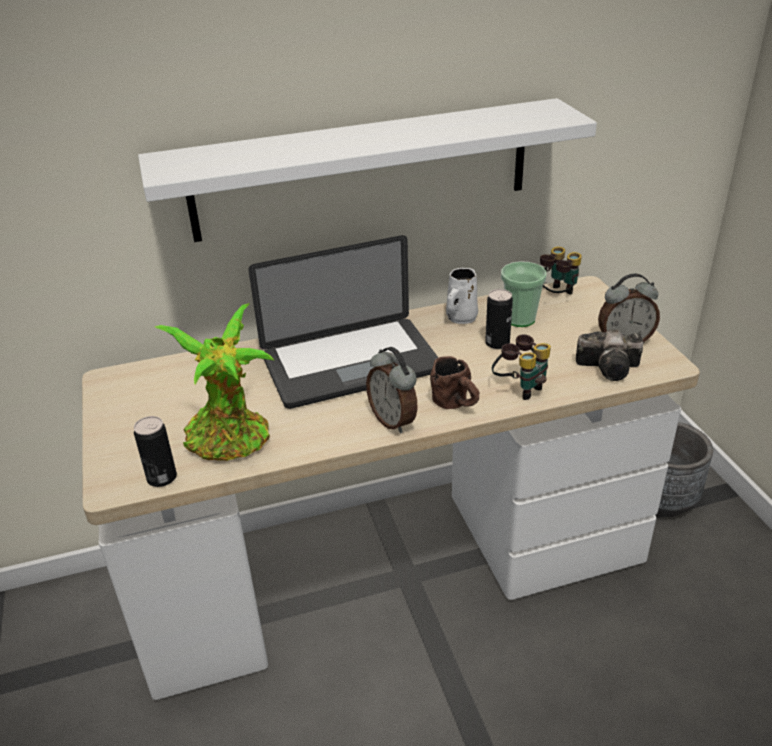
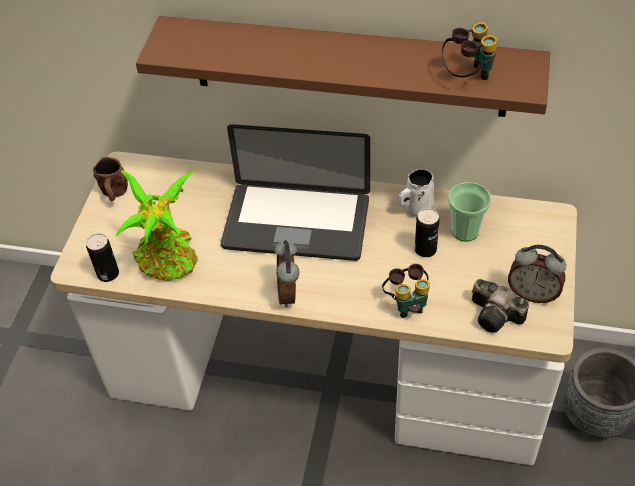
camera: 30 degrees right, 15 degrees up
(362, 170) = (348, 67): white shelf -> brown shelf
(457, 405) = (345, 299): brown mug -> brown mug (115, 195)
(555, 295) = (518, 216): binoculars -> binoculars (467, 75)

